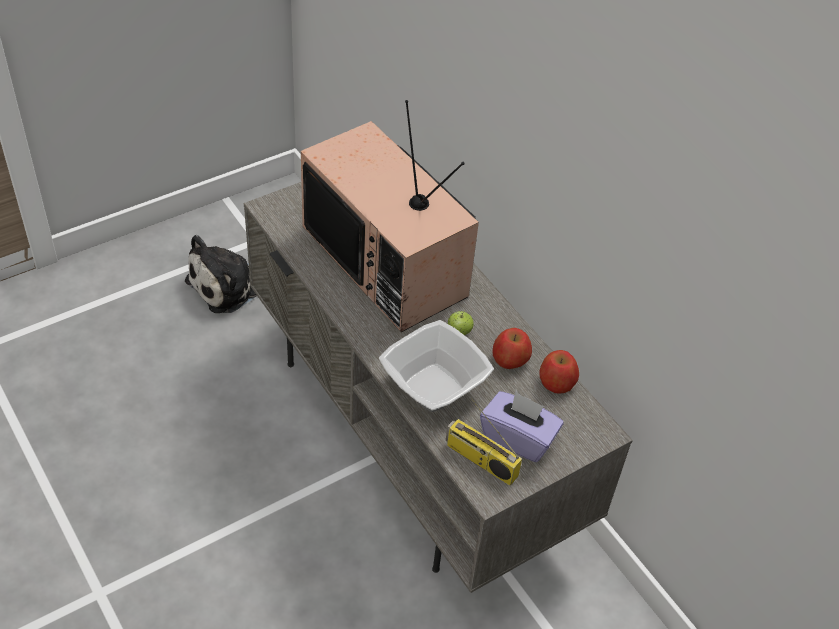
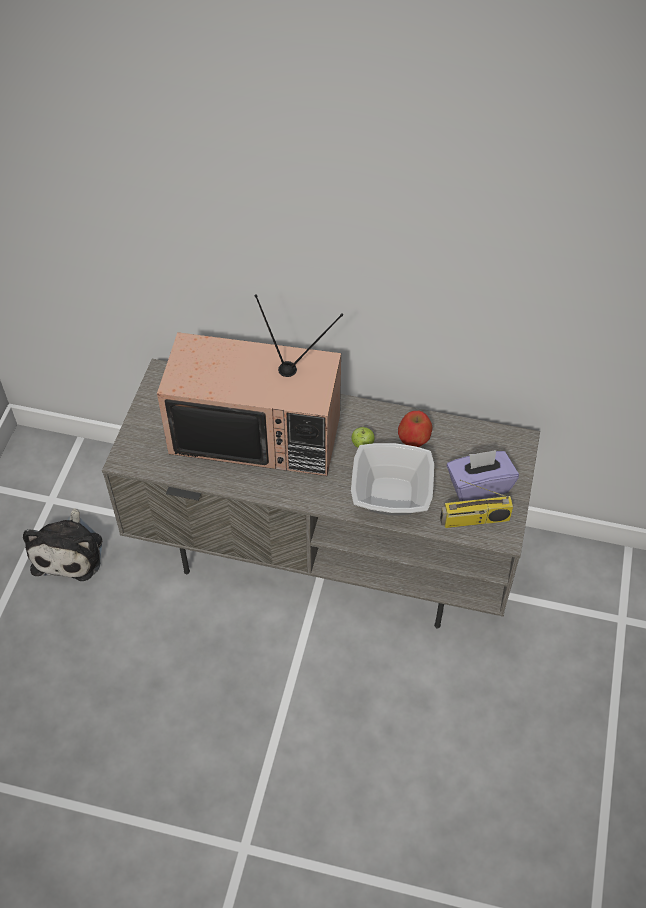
camera: 40 degrees left, 5 degrees up
(557, 381) = (458, 429): apple -> none

